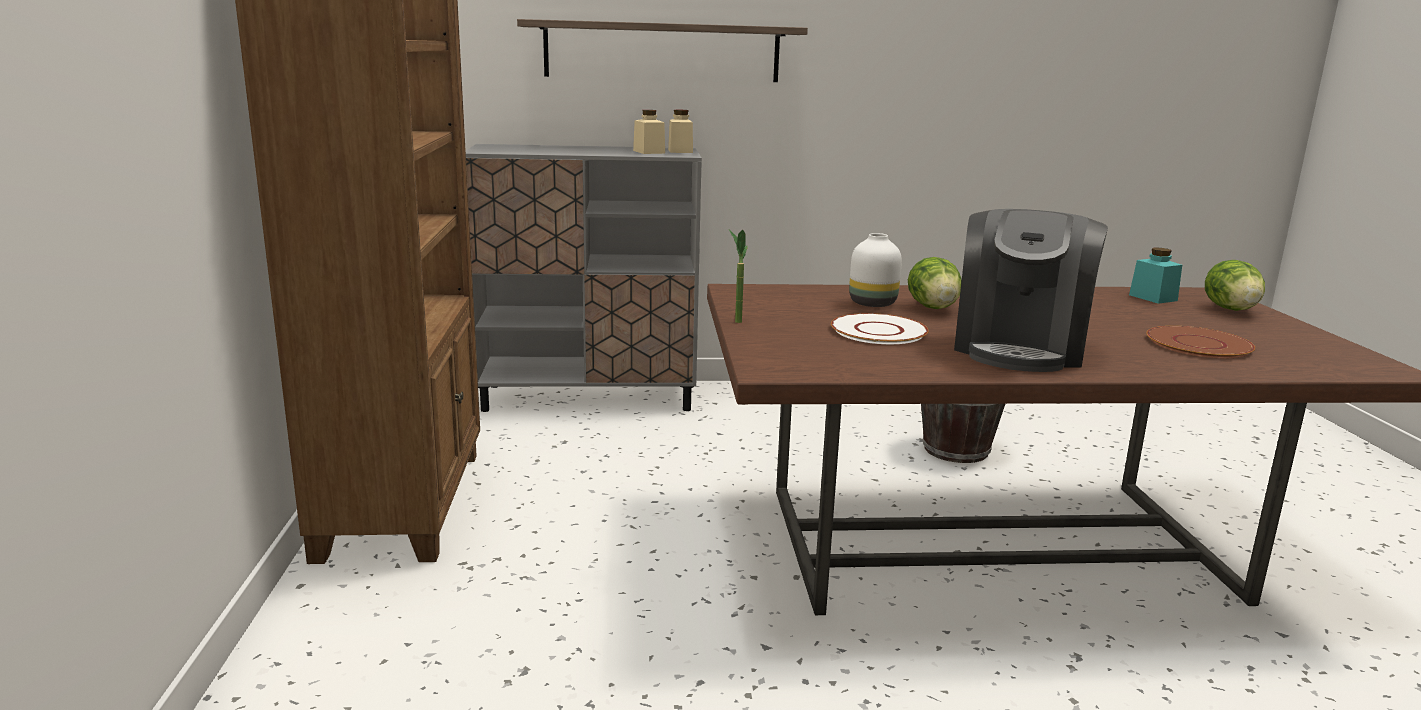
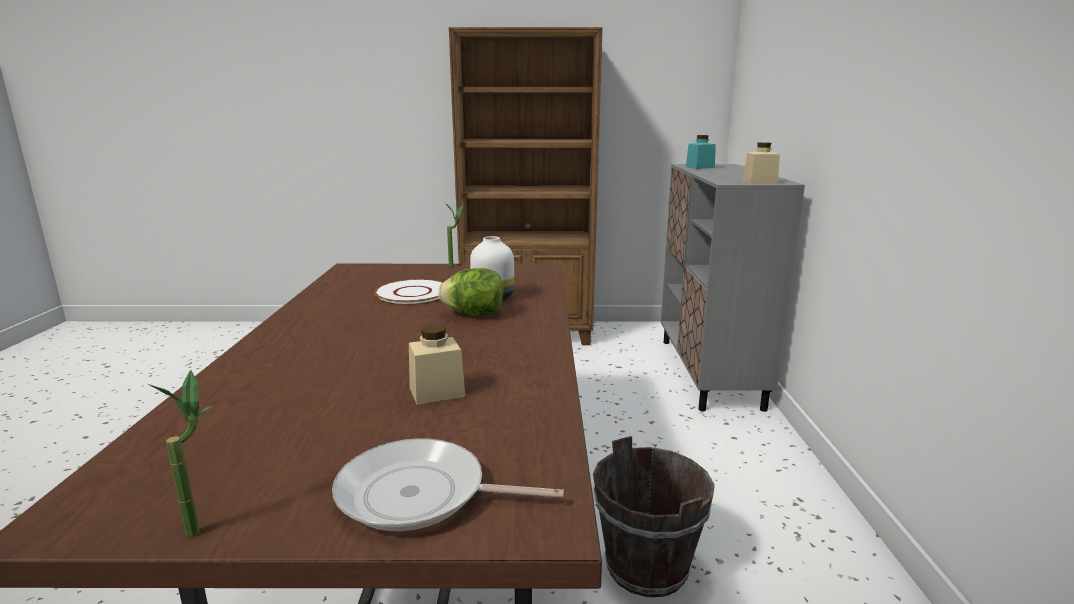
camera: 95 degrees right, 0 degrees up
(649, 152) = (738, 178): beige jar -> beige jar (437, 392)
(662, 52) = (812, 87): shelf -> none
(1020, 348) = (340, 326): coffee machine -> none
(1153, 298) = (505, 440): turquoise jar -> turquoise jar (700, 167)
(1197, 344) = (287, 407): brown plate -> none
(1231, 309) = (420, 495): lettuce -> frying pan
(1330, 342) = (203, 525): none -> potted plant

